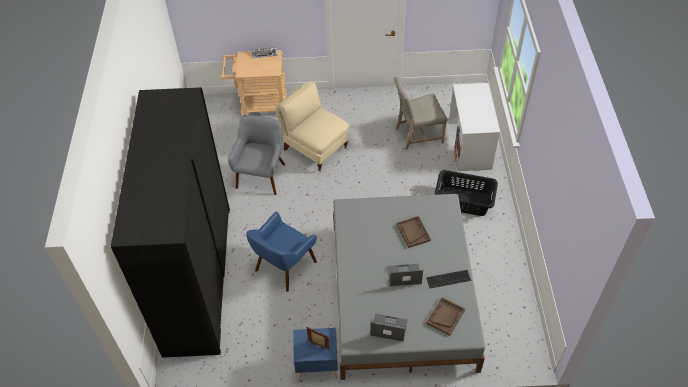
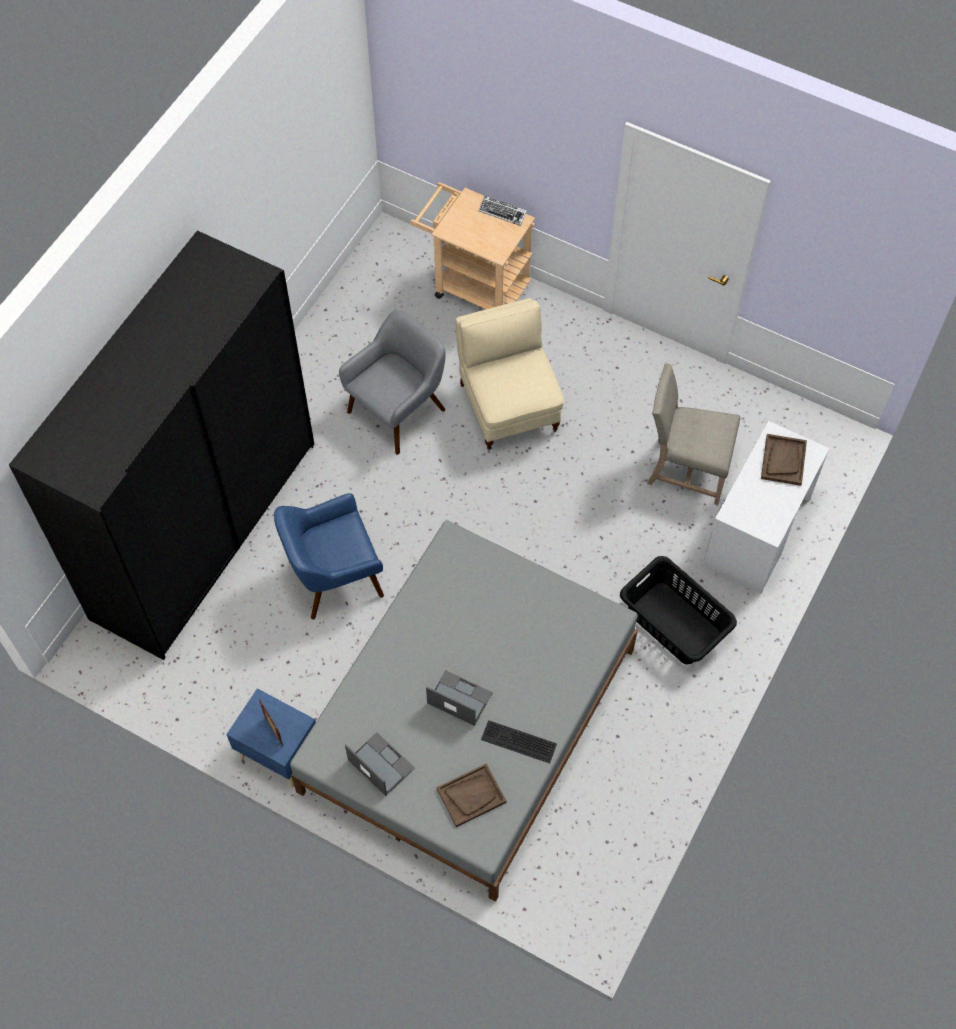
camera: 30 degrees right, 10 degrees up
(413, 232) = (522, 639): brown tray -> brown tray (783, 460)

